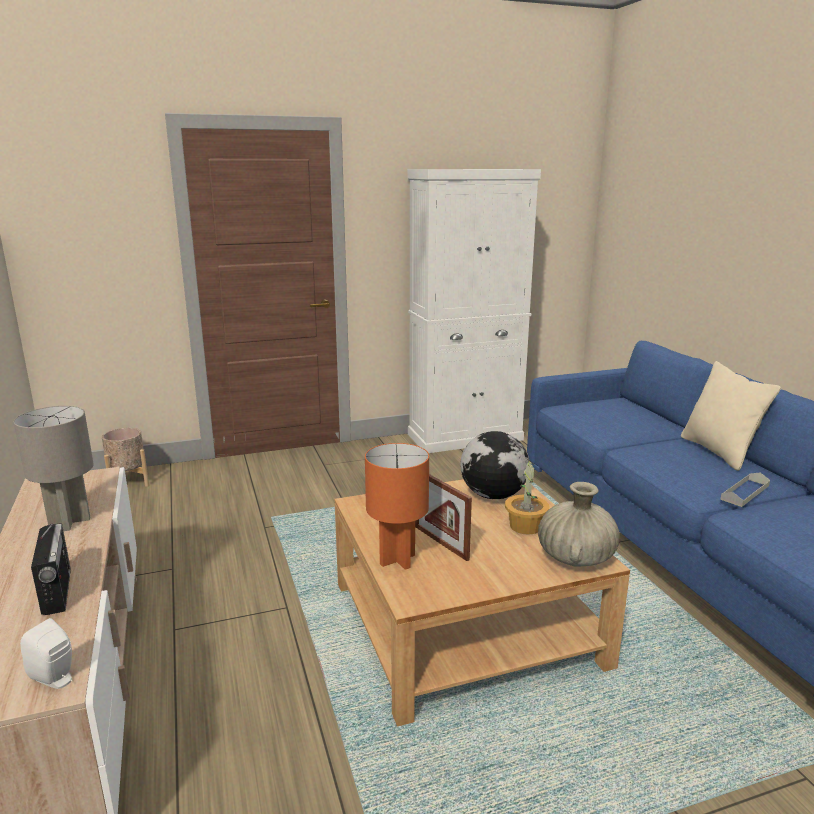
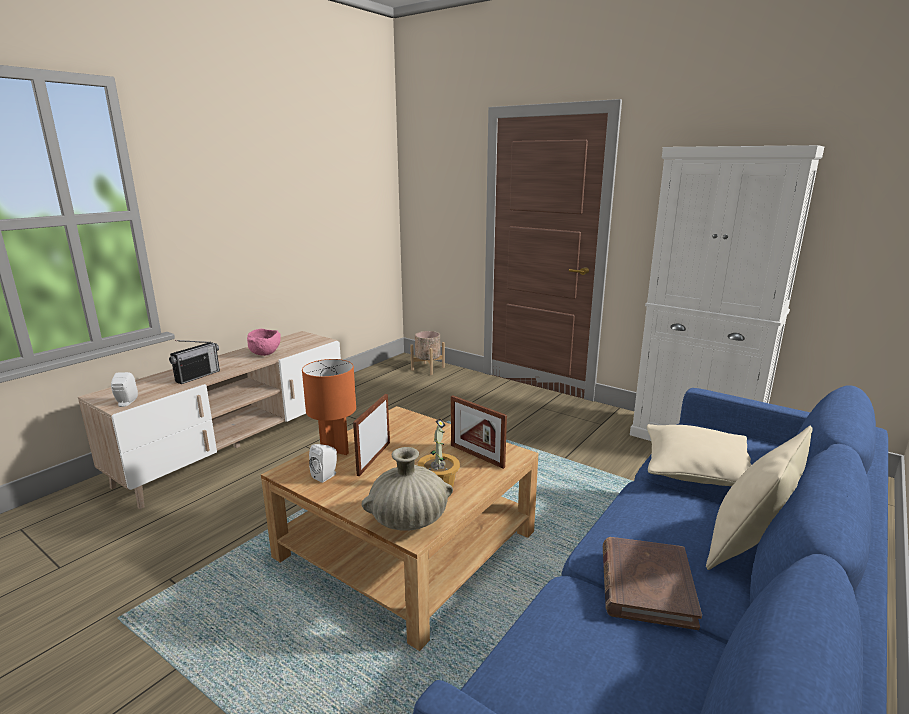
camera: 55 degrees right, 0 degrees up
(69, 521) = (265, 354): grey table lamp -> pink bowl
(448, 578) = (326, 476): none -> white speaker
(493, 495) = (477, 456): globe -> picture frame
(619, 430) = (697, 470): none -> beige pillow
(745, 492) = (646, 585): grey tray -> brown book

